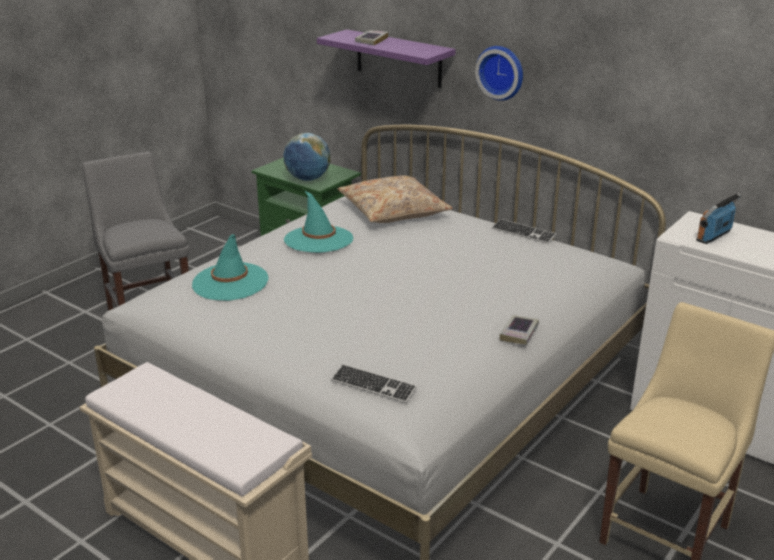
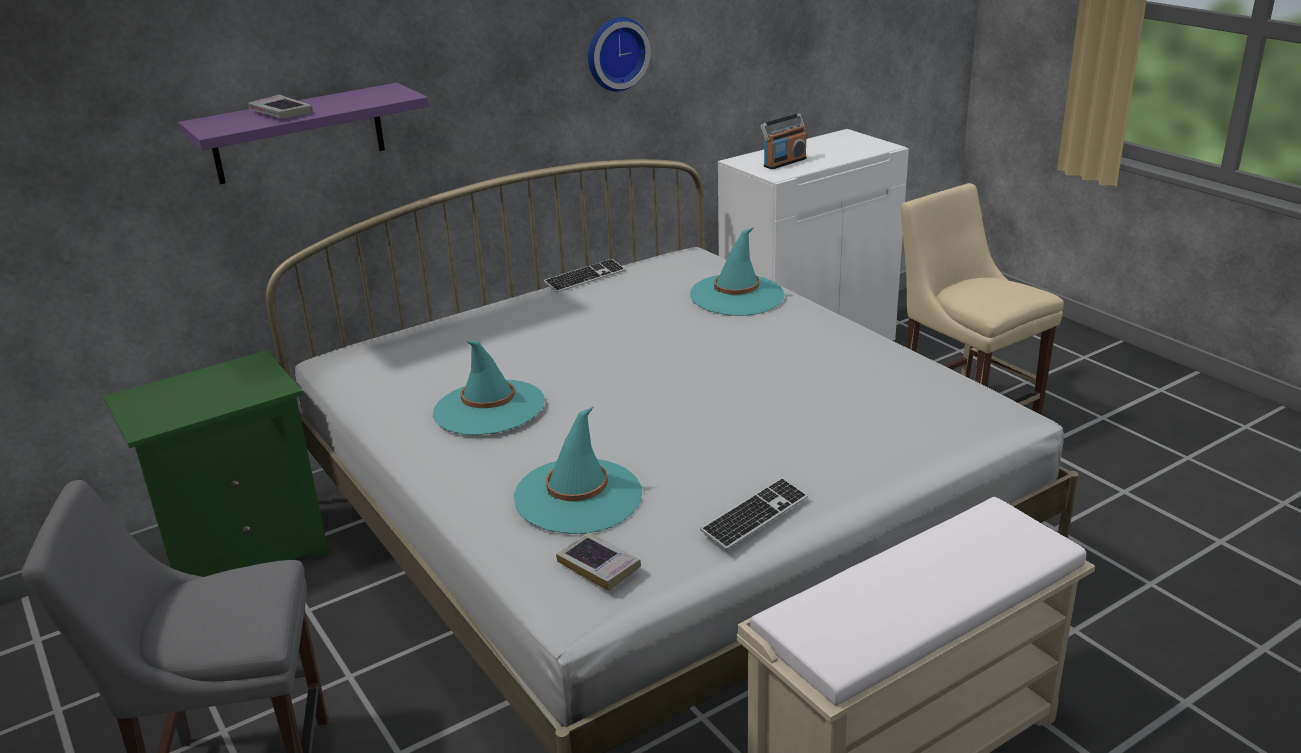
camera: 70 degrees left, 0 degrees up
(307, 179) = (240, 394): globe -> none
(373, 385) = (920, 417): keyboard -> keyboard (755, 516)
(393, 211) = (441, 344): beige pillow -> none
(501, 72) = (473, 90): wall clock -> wall clock (615, 53)
(519, 333) = (830, 320): book -> book (599, 566)
(533, 290) = (737, 296): none -> turquoise hat
(714, 236) = (784, 162): radio -> radio turned 105 degrees counterclockwise

